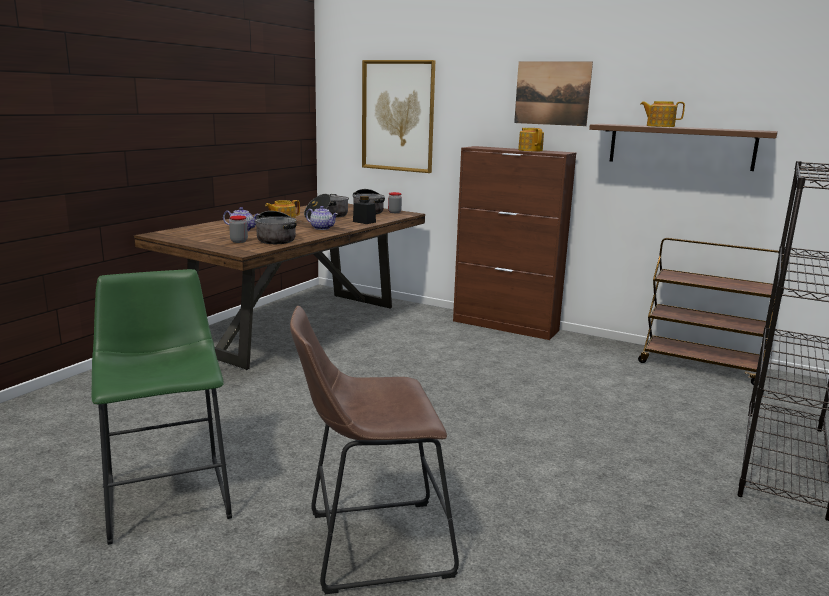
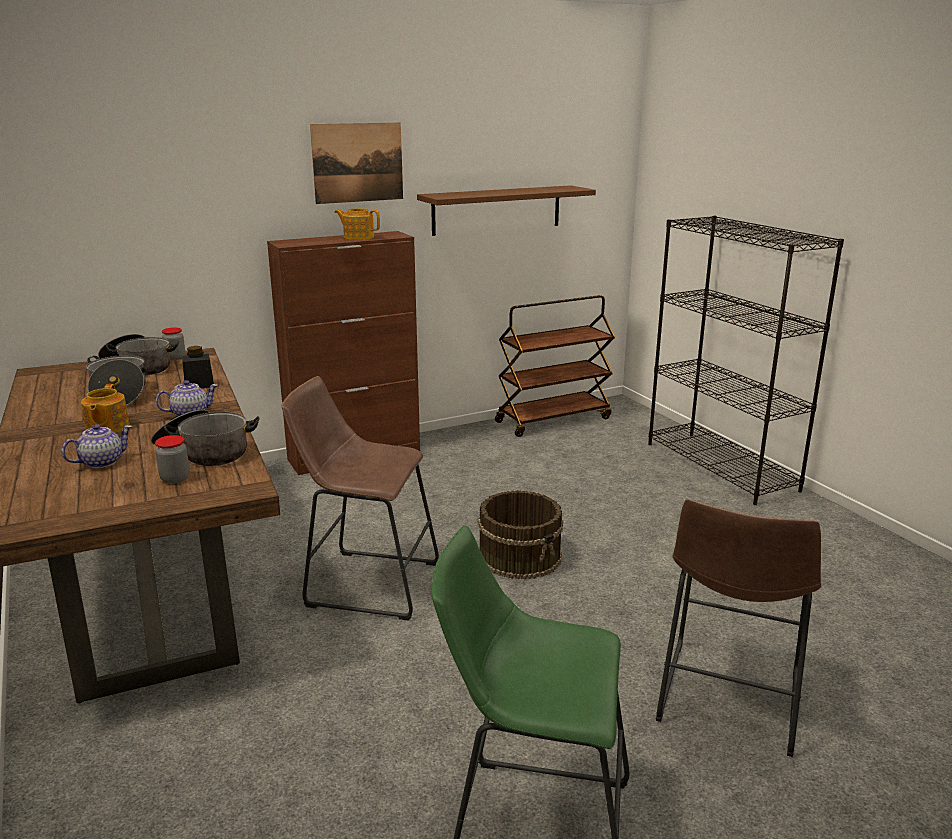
camera: 55 degrees left, 5 degrees up
(361, 375) = (366, 582): none -> brown stool
(398, 116) = (128, 212): picture -> none
(463, 411) = (520, 556): none -> brown bucket
(659, 126) = (490, 192): teapot -> none

